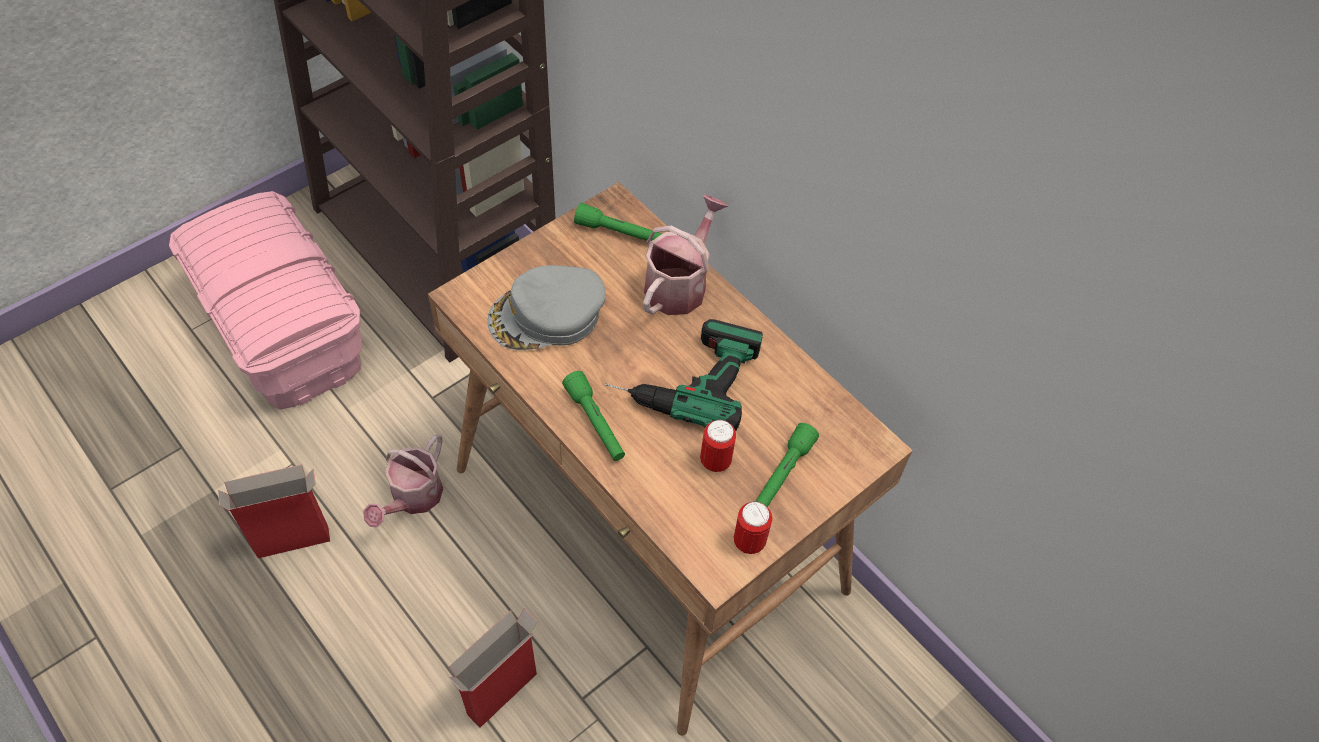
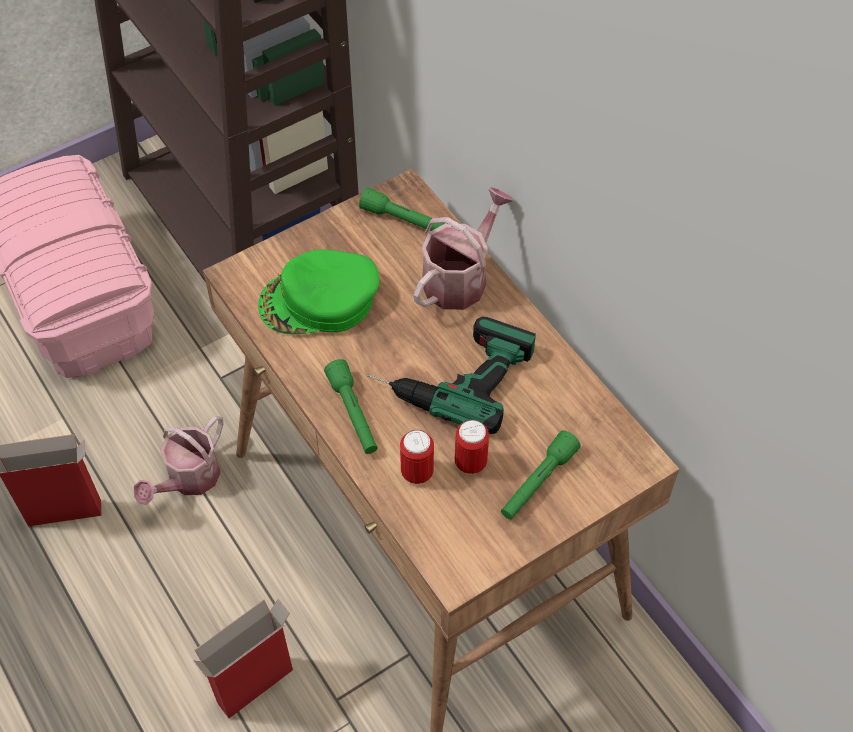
camera: 10 degrees right, 0 degrees up
(547, 315) = (319, 301): grey cap -> green cap
(749, 542) = (493, 547): can -> can (417, 472)

